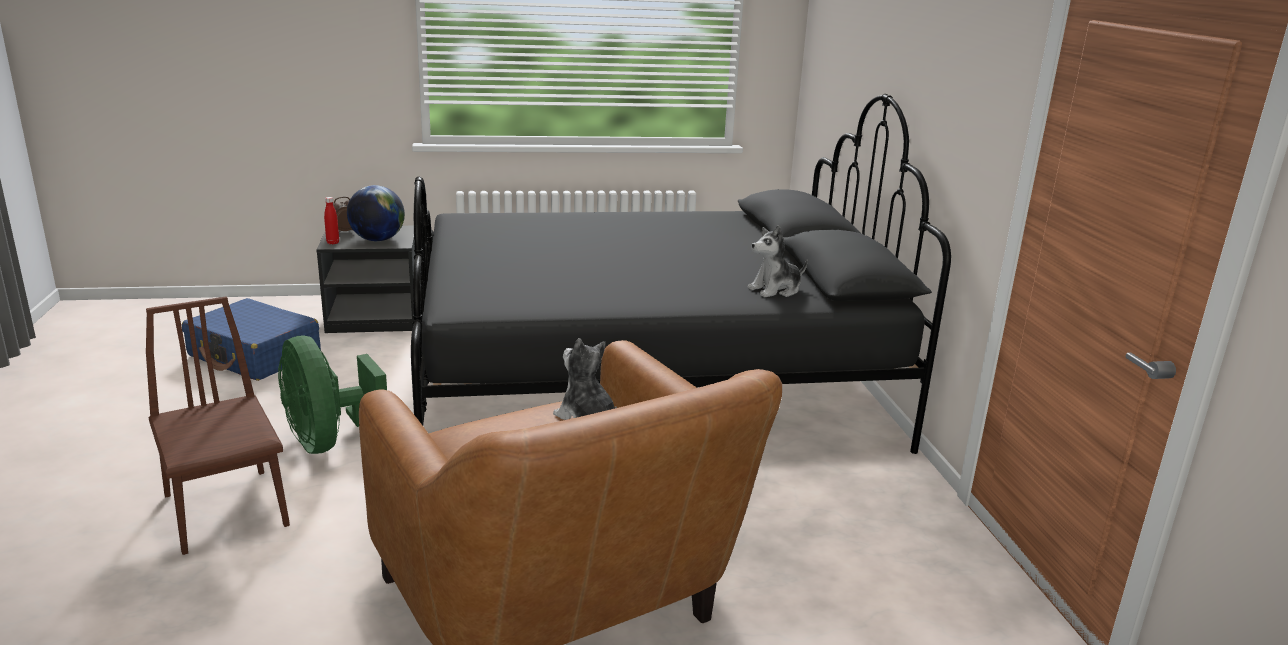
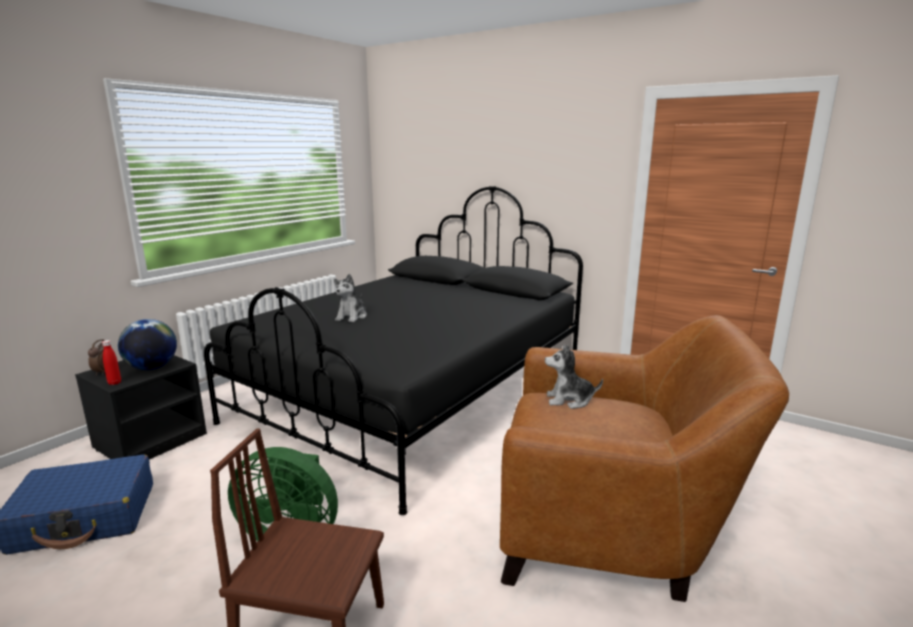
camera: 45 degrees left, 5 degrees down
(775, 290) = (509, 304): plush toy -> plush toy (352, 317)

